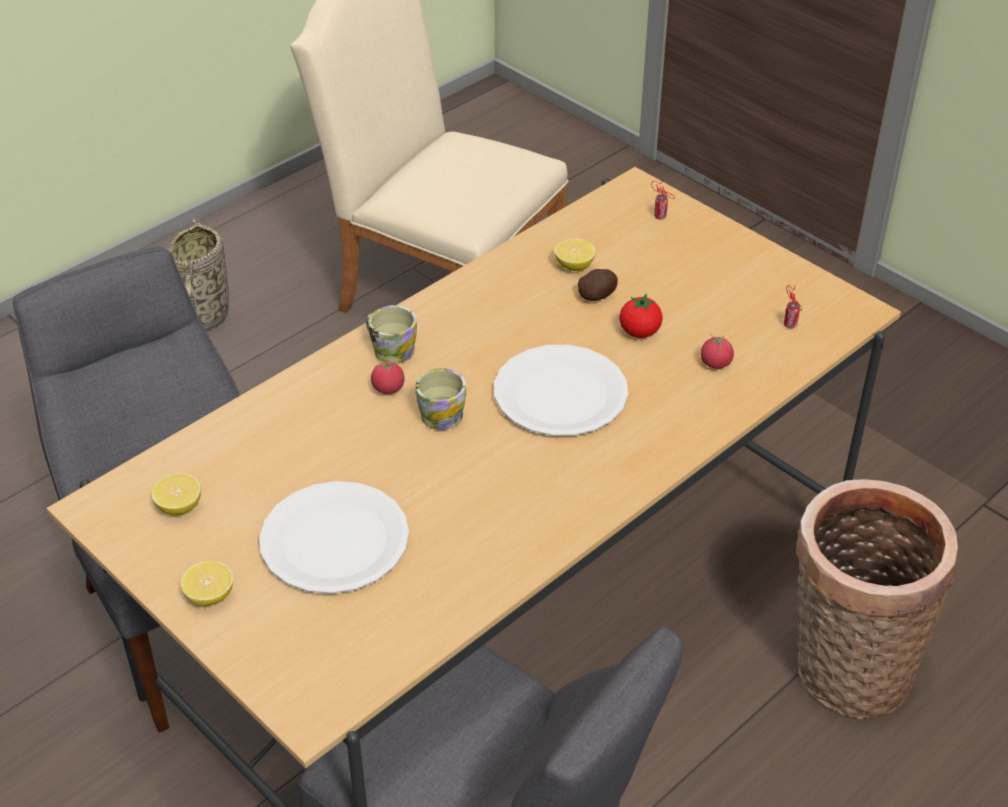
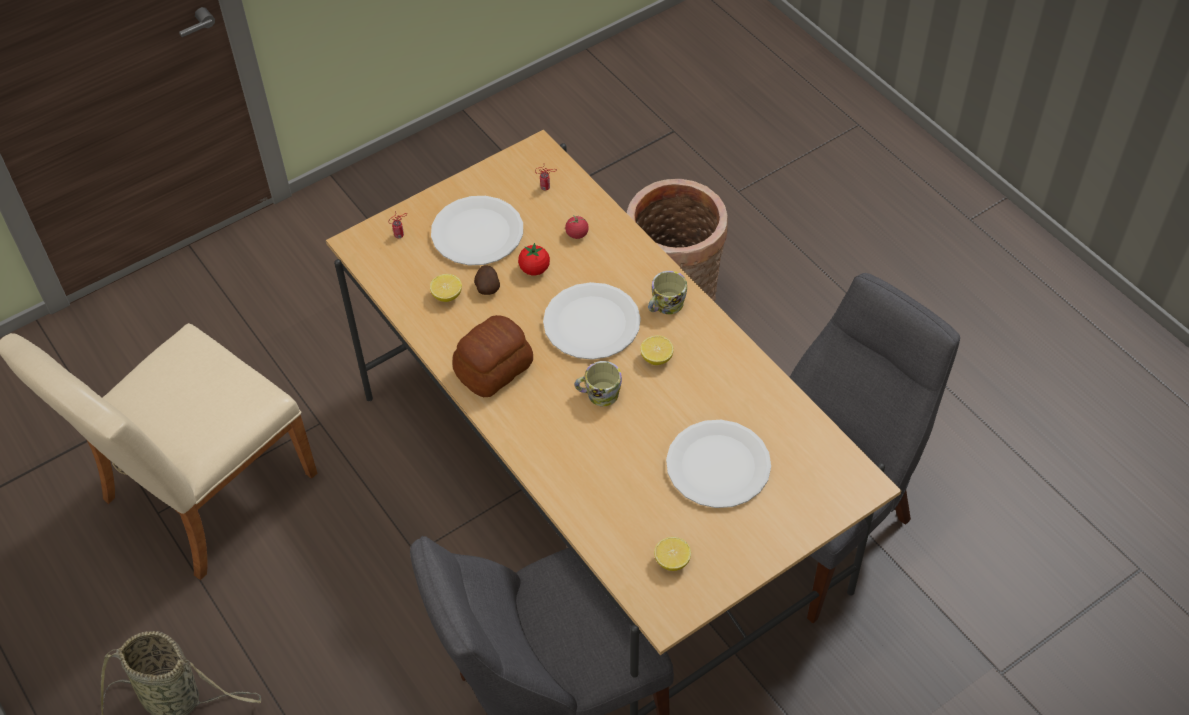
camera: 80 degrees left, 10 degrees up
(210, 596) = (762, 541): lemon -> lemon (656, 358)
(388, 388) = (566, 424): tomato -> none
(389, 349) = (520, 420): mug -> mug (665, 306)
(466, 319) = (495, 369): none -> bread
(685, 277) = (477, 233): none -> white plate

